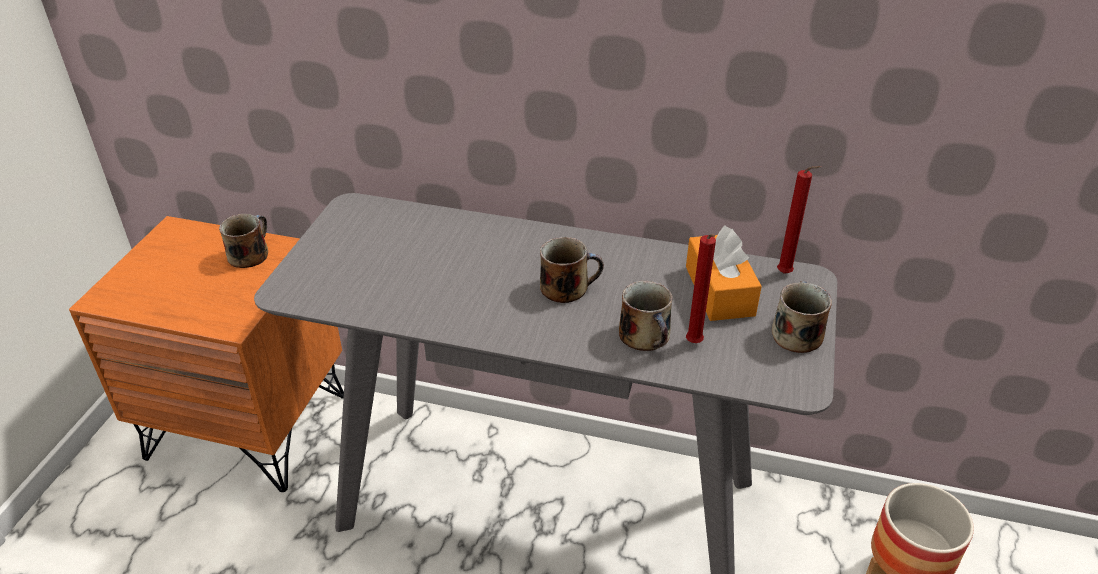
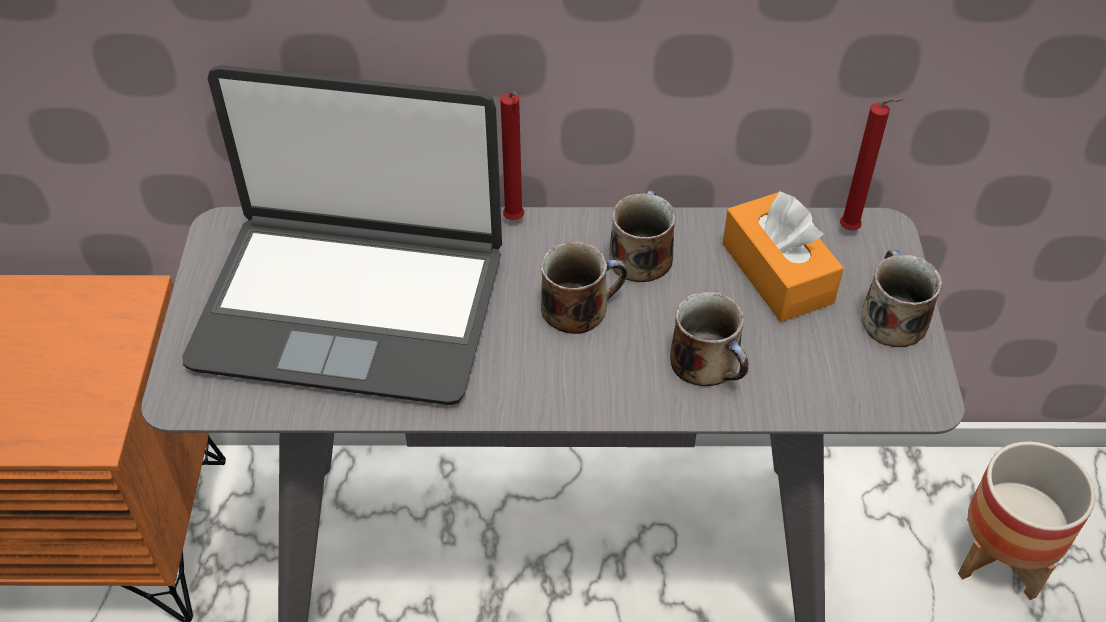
camera: 15 degrees left, 10 degrees up
(249, 254) = (70, 316): mug -> mug (640, 255)
(413, 260) = (351, 306): none -> laptop
(694, 345) = (772, 363): red candle -> red candle (514, 221)

